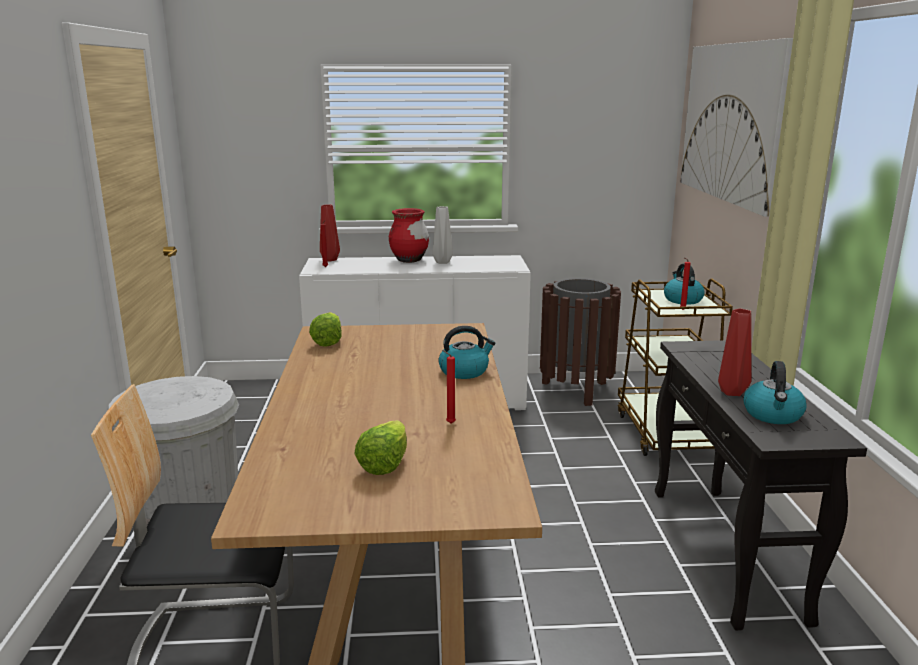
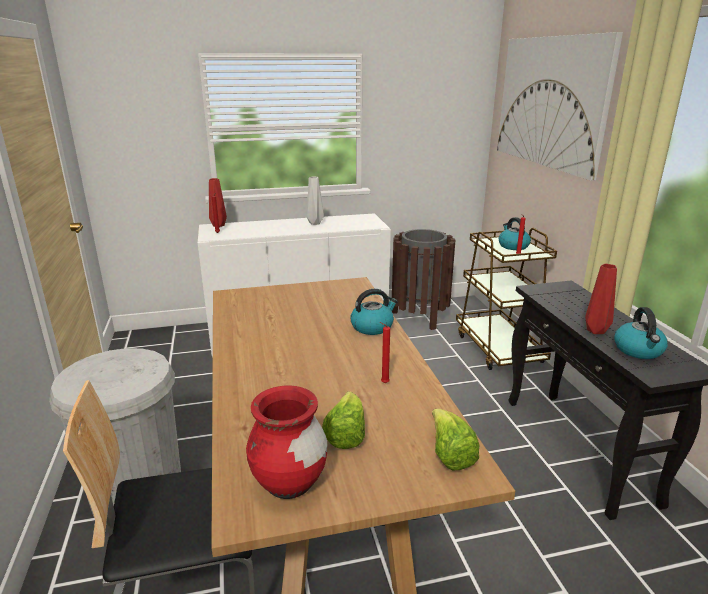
camera: 10 degrees left, 5 degrees up
(327, 341) = (241, 305): lettuce -> lettuce (450, 454)
(409, 260) = (286, 222): red vase -> red vase (289, 483)

